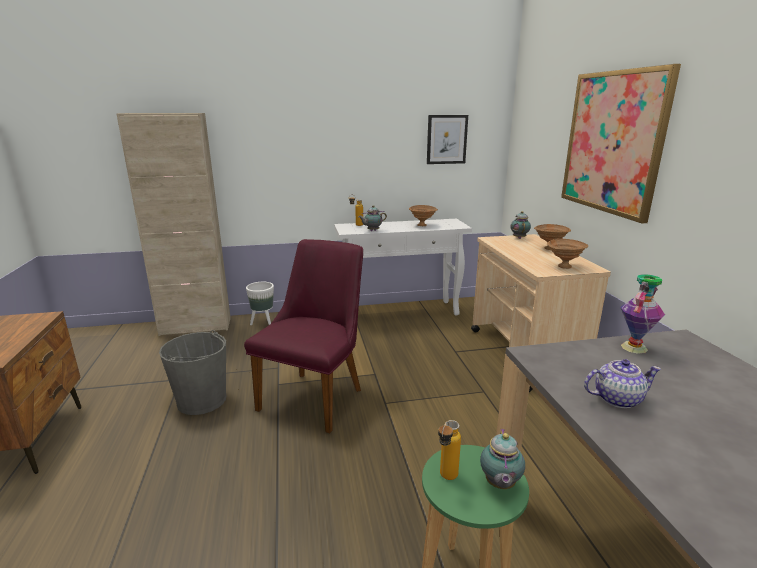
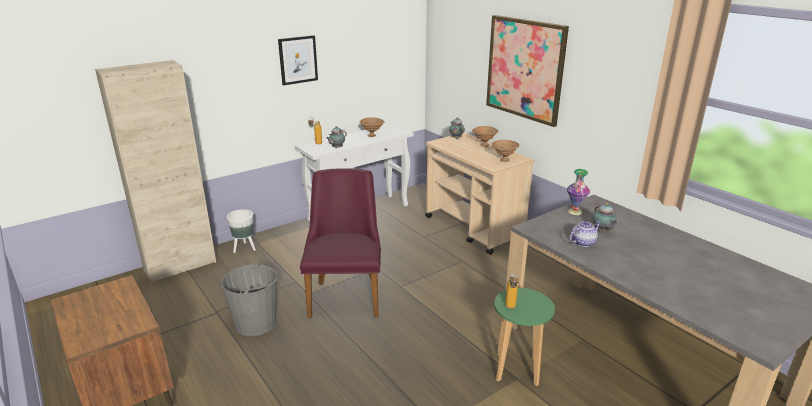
camera: 25 degrees left, 5 degrees up
(446, 139) = (379, 57): picture -> picture (298, 60)
(499, 485) = (537, 303): teapot -> teapot (602, 231)

